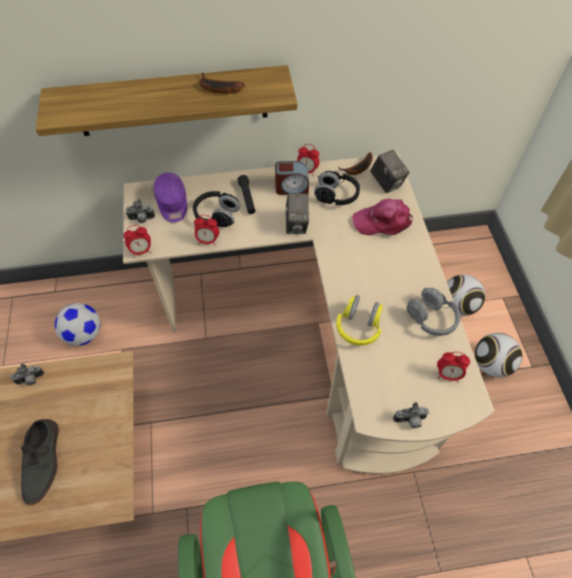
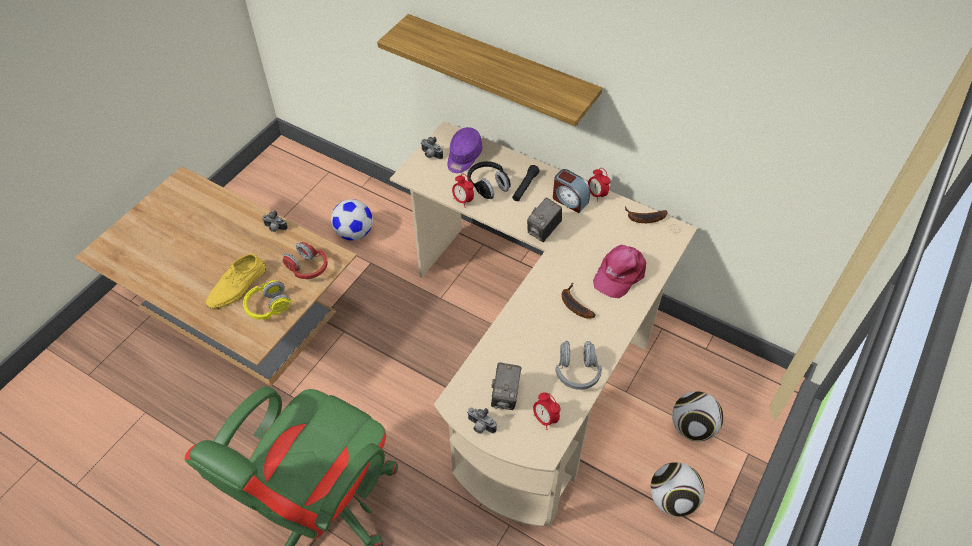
camera: 40 degrees right, 5 degrees down
(43, 461) = (237, 286): grey shoe -> yellow shoe
(98, 394) = (307, 268): none -> red headphones
(141, 251) = (409, 178): alarm clock -> none
(217, 89) = (527, 77): banana -> banana (573, 304)
(336, 196) = (600, 229): black headphones -> none
(359, 327) = (512, 337): yellow headphones -> yellow headphones (269, 307)
(383, 221) = (619, 273): pink cap -> pink cap turned 90 degrees counterclockwise
(386, 183) = (657, 245): camera -> camera (505, 396)

